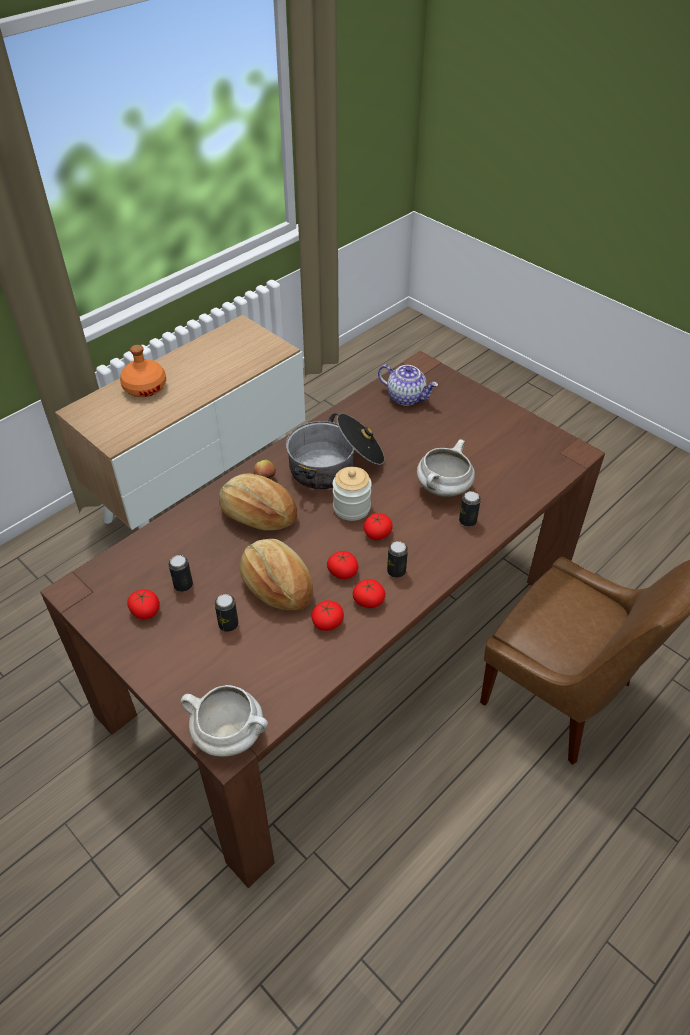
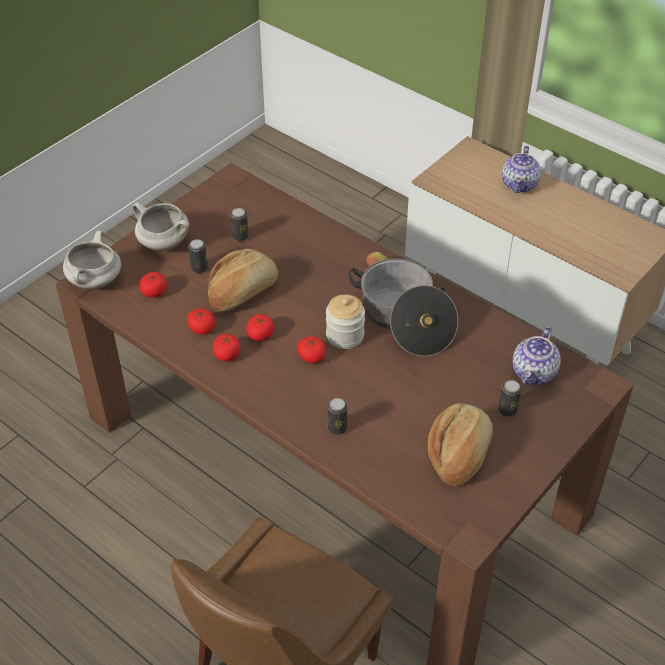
camera: 85 degrees right, 0 degrees up
(145, 387) = (520, 184): orange bottle -> teapot
(145, 611) = (212, 220): tomato -> tomato (154, 292)
(258, 514) = (327, 271): bread -> bread (459, 453)
(396, 571) = (263, 372): can -> can (507, 410)
(443, 489) = (382, 408): white cooking pot -> white cooking pot (163, 243)

